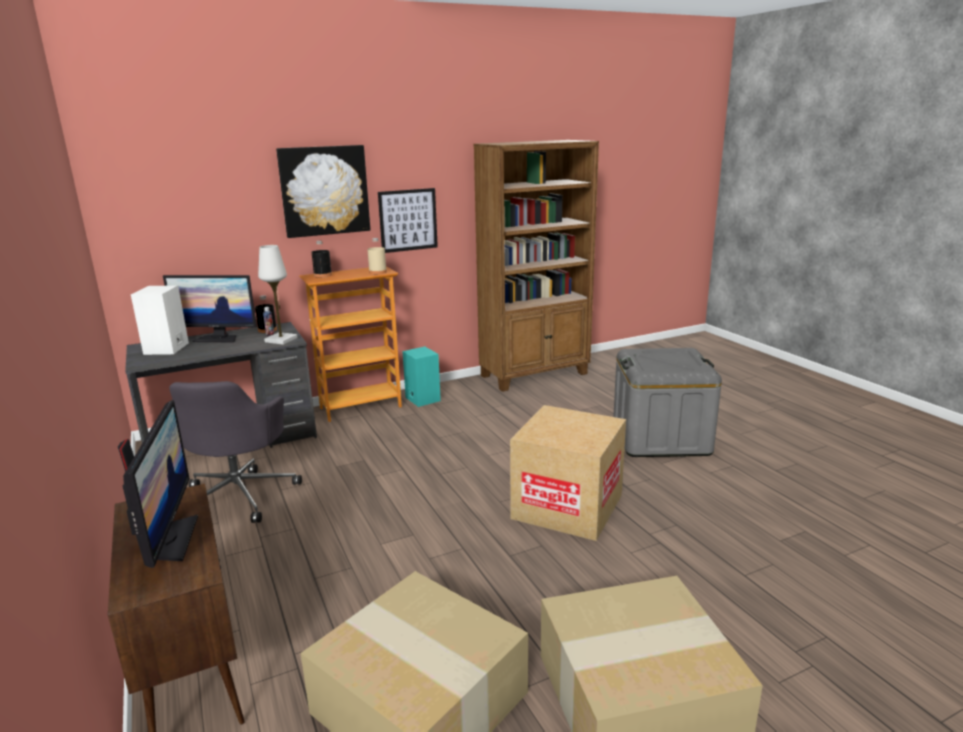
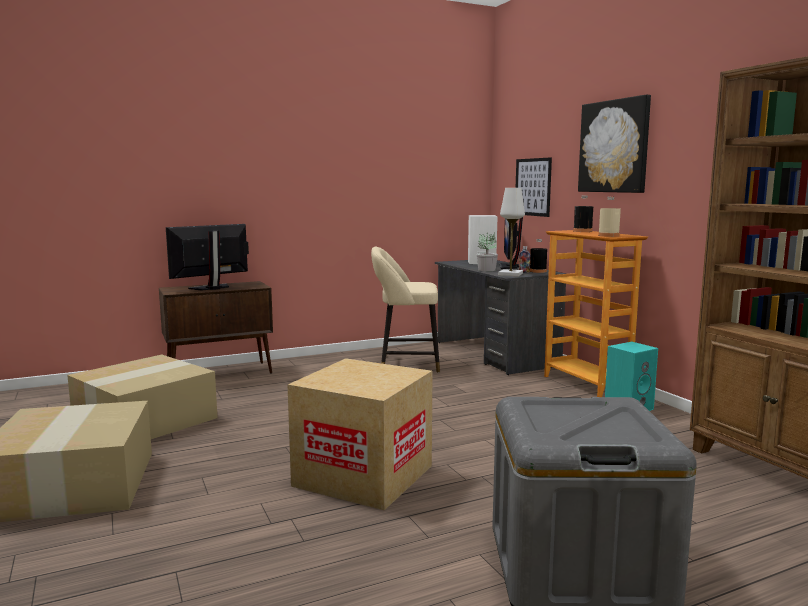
camera: 90 degrees right, 10 degrees down
(169, 540) = (212, 288): monitor -> monitor turned 150 degrees clockwise
(237, 348) = (486, 270): none -> potted plant
(240, 495) = (405, 364): grey office chair -> beige stool
(408, 220) = (685, 185): picture -> picture (533, 187)

